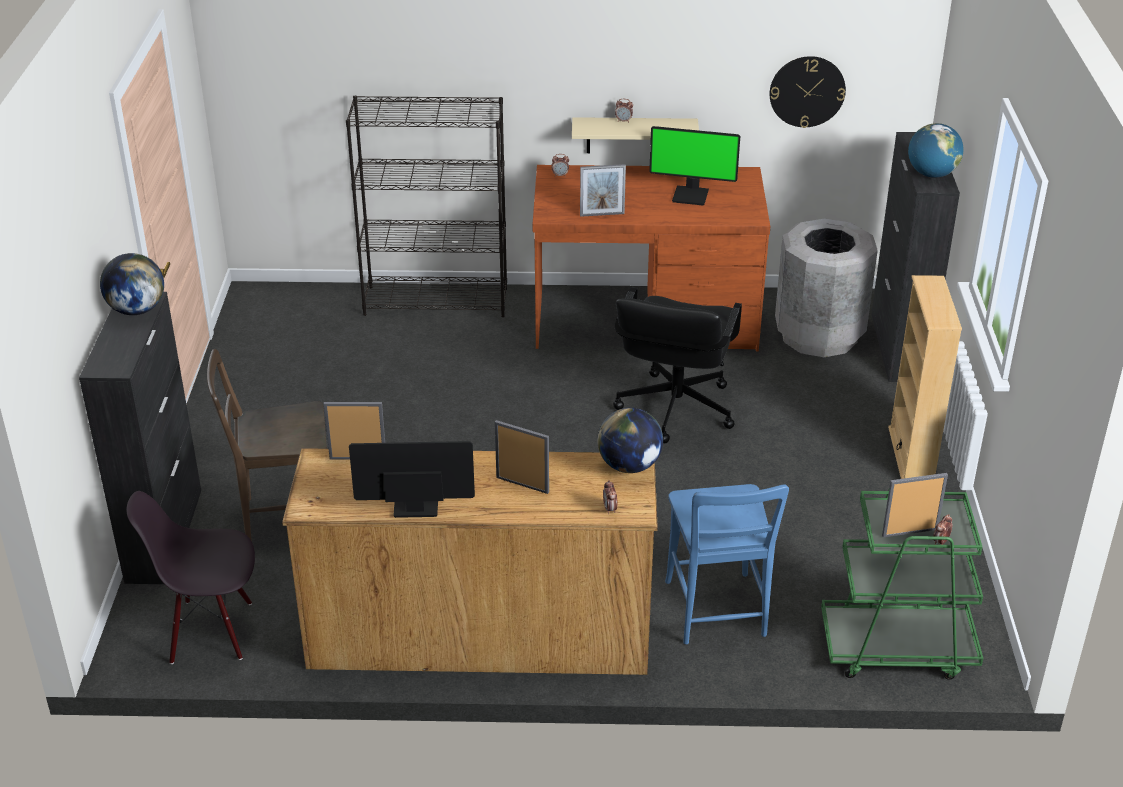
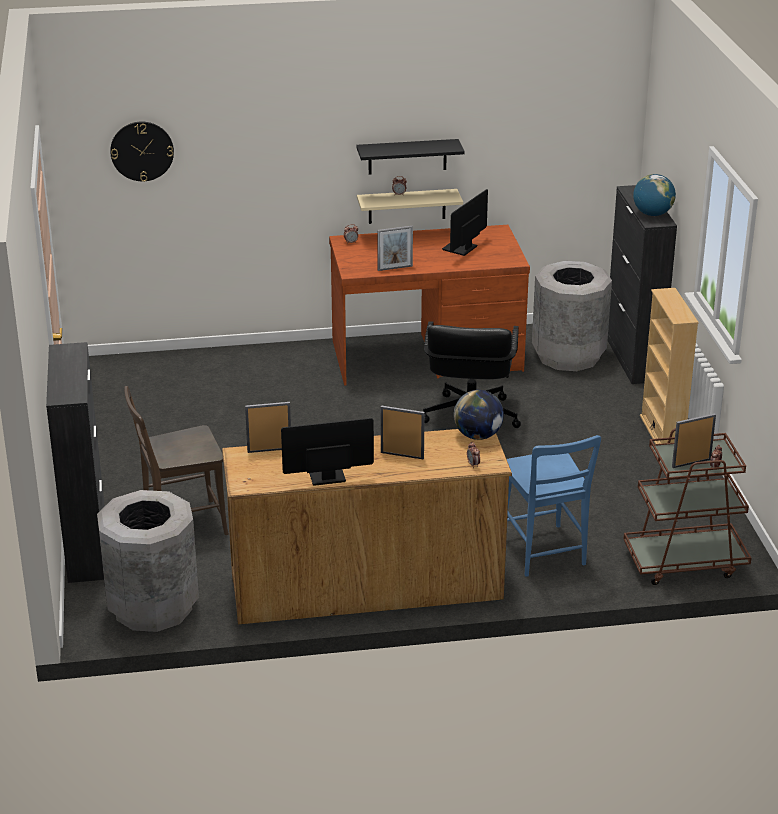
camera: 10 degrees left, 5 degrees down
(137, 310) = (69, 356): globe -> none
(211, 631) = (152, 607): black chair -> grey trash can
(437, 301) = (250, 357): black bookcase -> none
(636, 75) = (407, 156): none -> black shelf
(691, 195) = (461, 249): monitor -> monitor turned 120 degrees clockwise
(807, 91) = (542, 160): wall clock -> wall clock (142, 151)
(896, 648) = (684, 562): green cart -> brown cart

